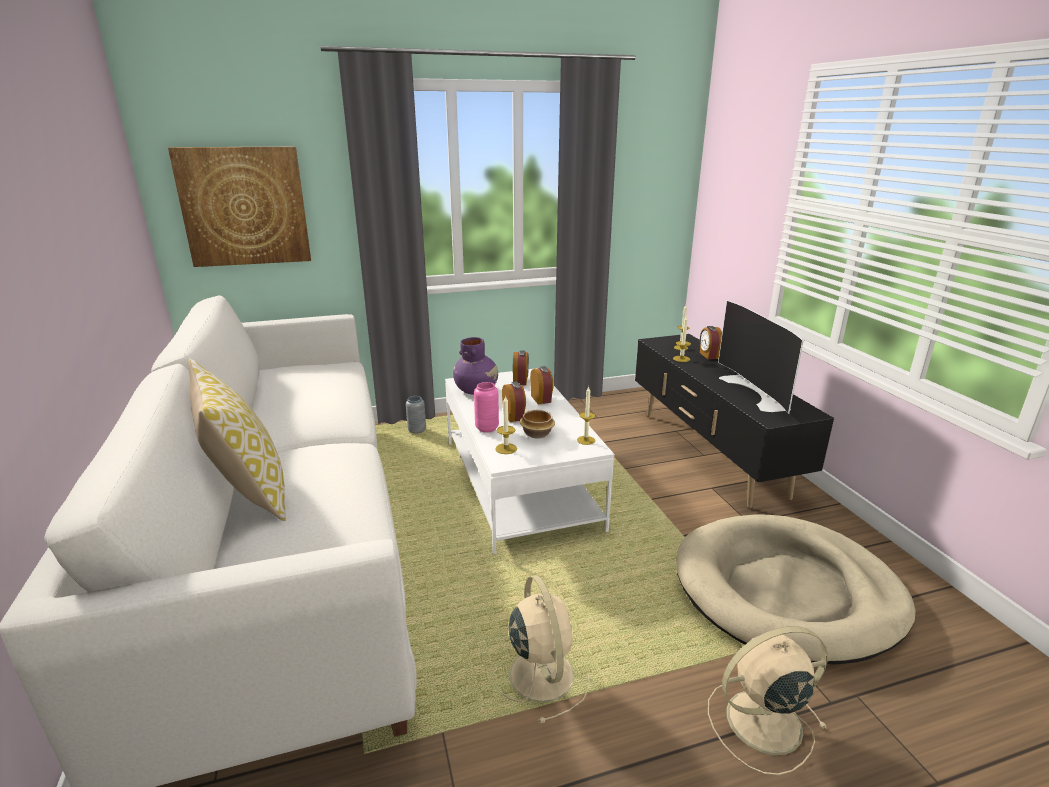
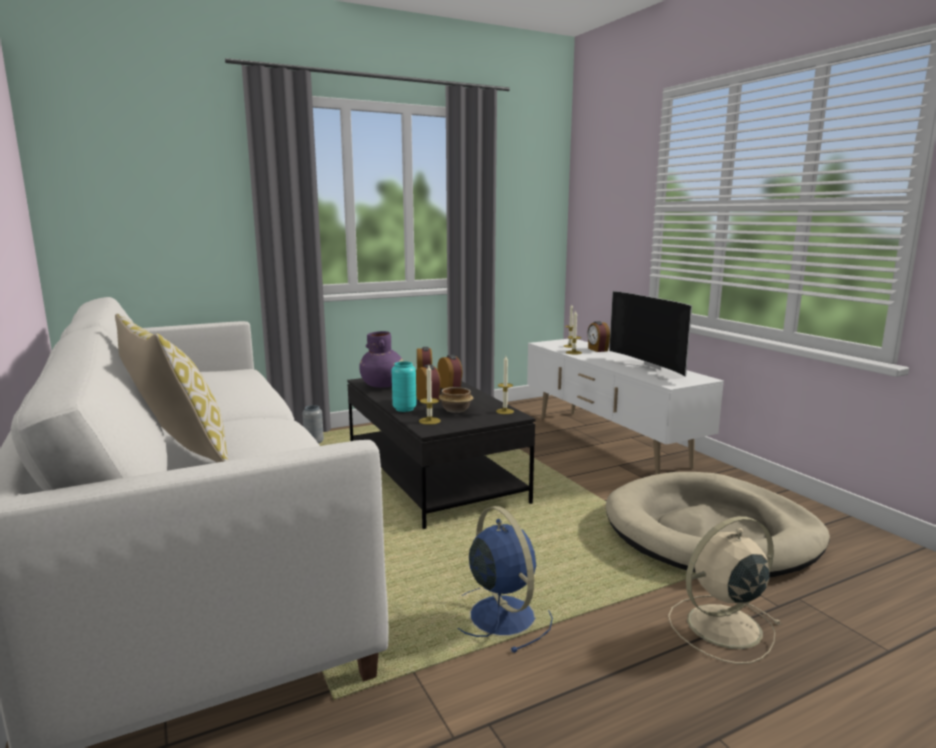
camera: 10 degrees left, 10 degrees down
(244, 206) = (138, 209): picture -> none
(487, 428) = (404, 409): pink vase -> turquoise vase
(518, 483) = (431, 474): white coffee table -> black coffee table
(540, 673) = (500, 614): beige fan -> blue fan
(709, 453) = (608, 441): black tv stand -> white tv stand

